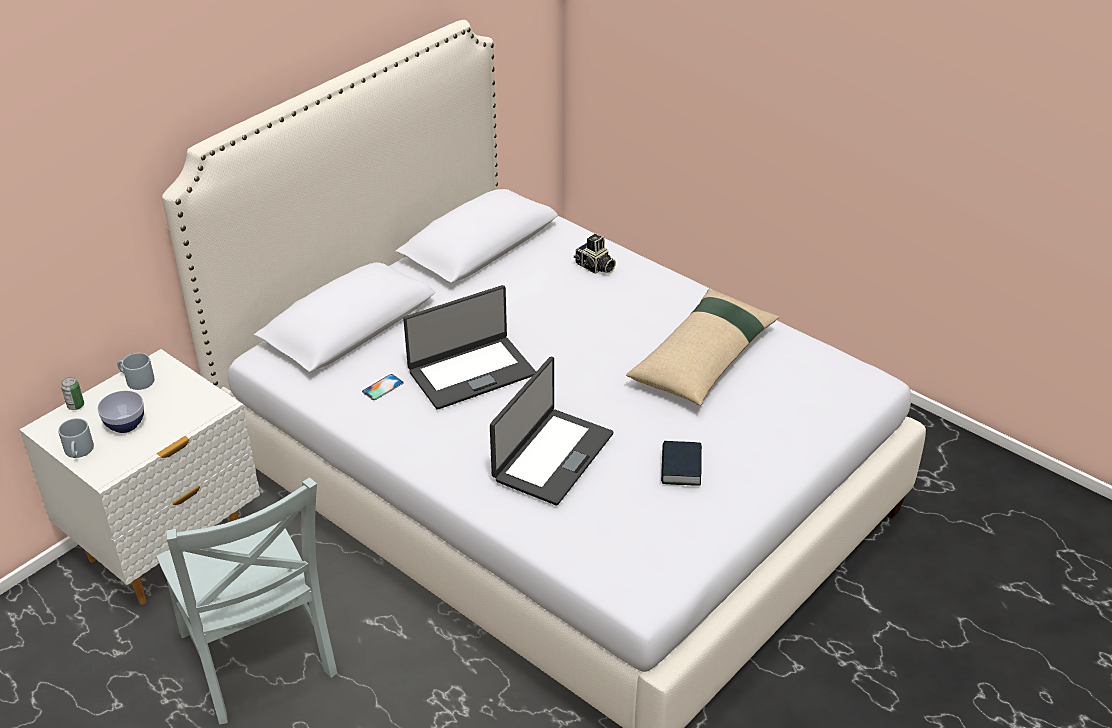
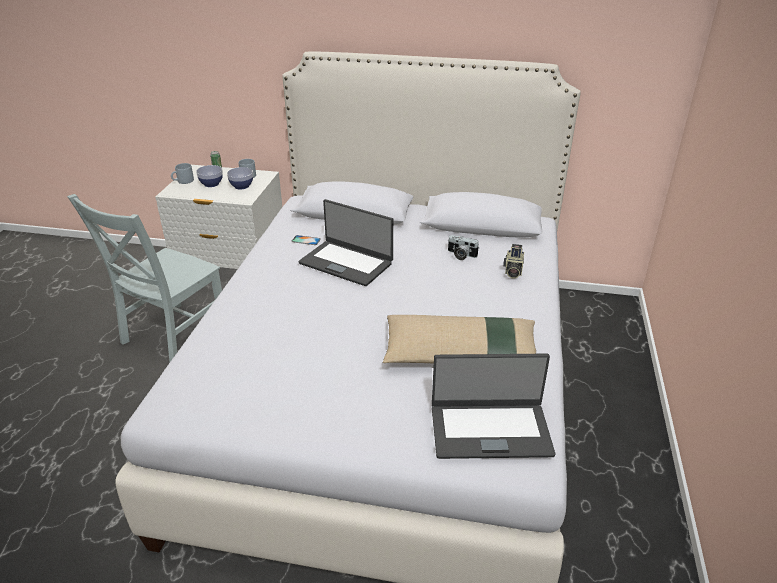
camera: 60 degrees right, 5 degrees down
(169, 396) = (241, 186): none -> bowl
(532, 286) = (461, 255): none -> camera
(551, 456) = (283, 320): laptop -> laptop (490, 429)
(680, 468) = (314, 383): book -> none

